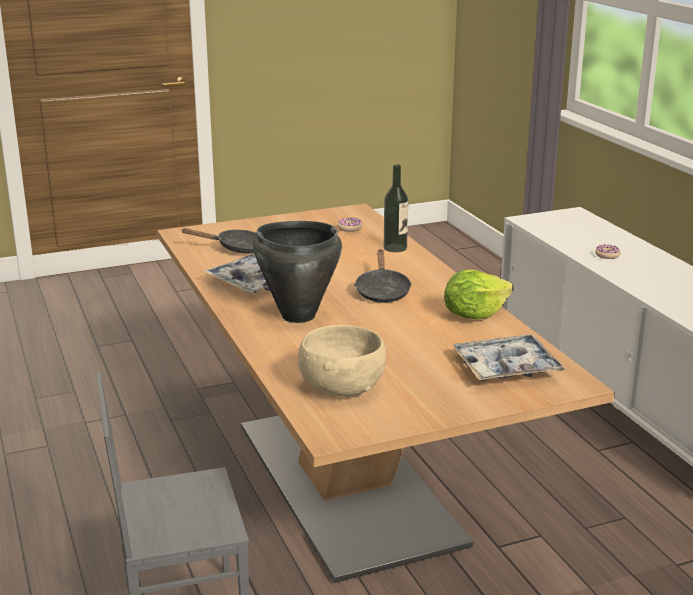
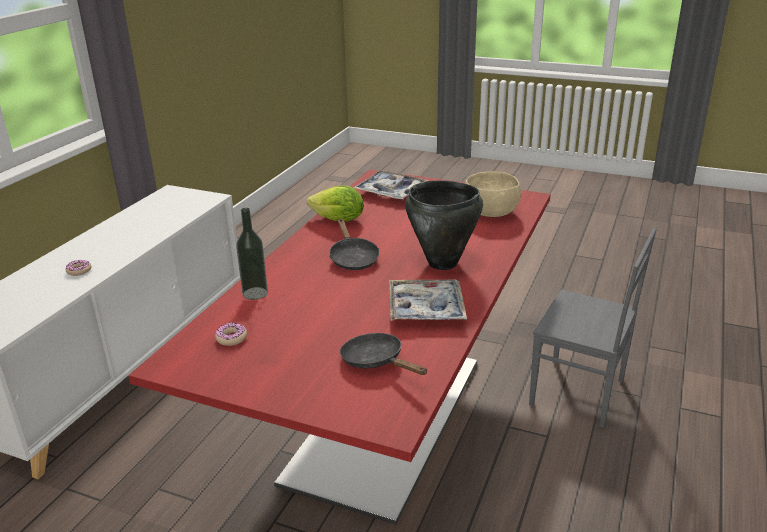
camera: 135 degrees left, 5 degrees up
(346, 483) = (386, 420): beige dining table -> red dining table
(382, 291) = (353, 258): black frying pan -> black frying pan turned 120 degrees clockwise

